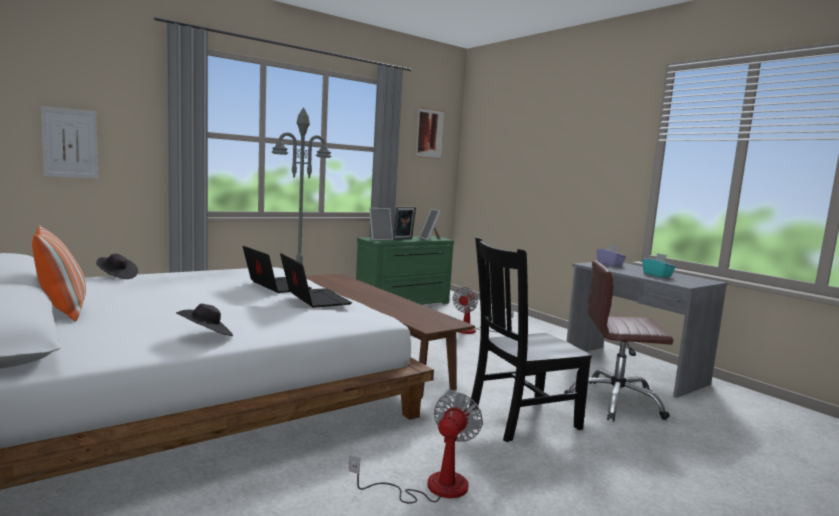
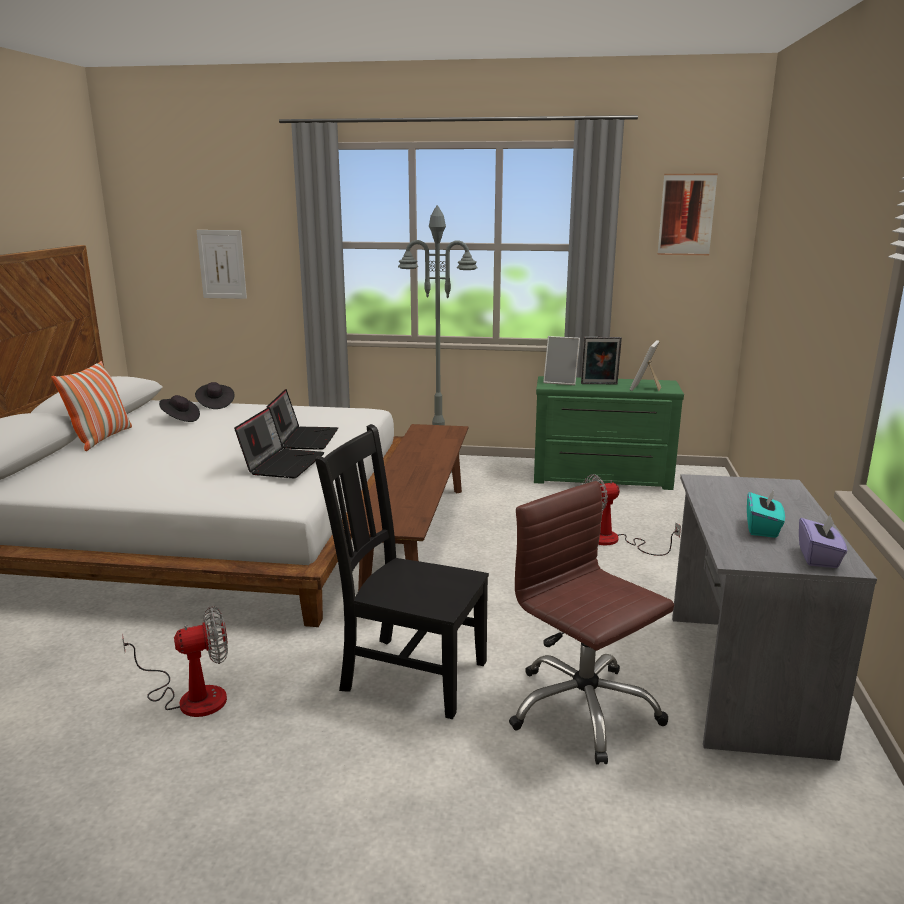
camera: 45 degrees right, 10 degrees up
(206, 336) = (116, 487): black hat -> black hat (180, 419)
(610, 264) = (752, 488): purple tissue box -> purple tissue box (818, 557)

